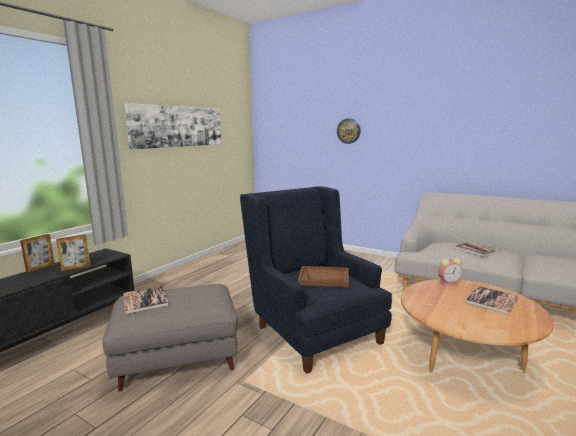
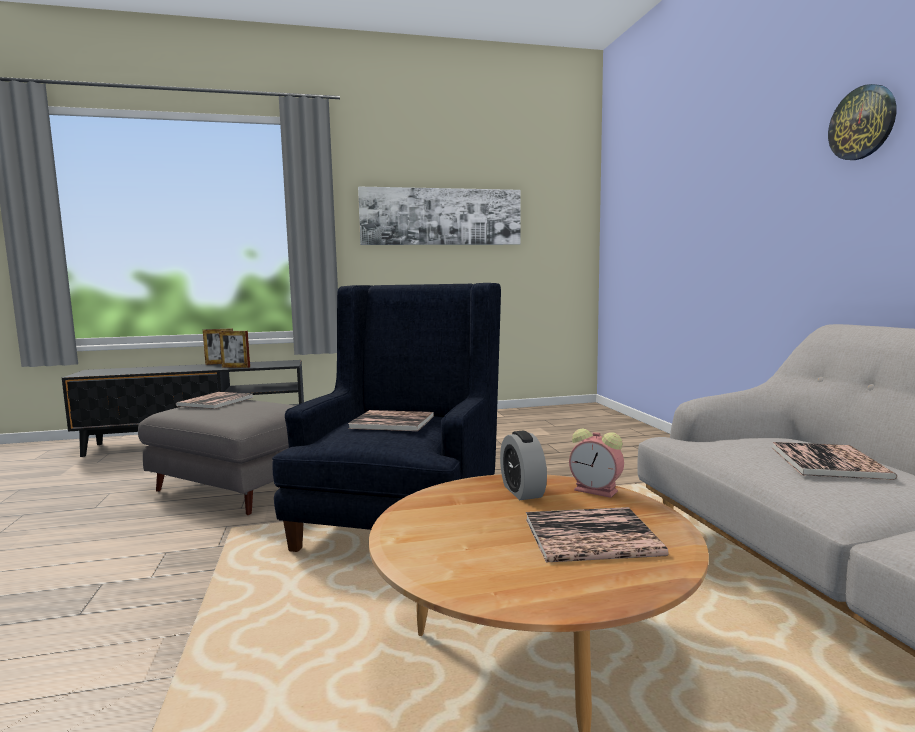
camera: 45 degrees right, 5 degrees down
(324, 278) = (392, 422): brown tray -> book
(348, 131) = (712, 202): wall clock -> wall clock (862, 123)
(434, 292) = (522, 491): none -> alarm clock

